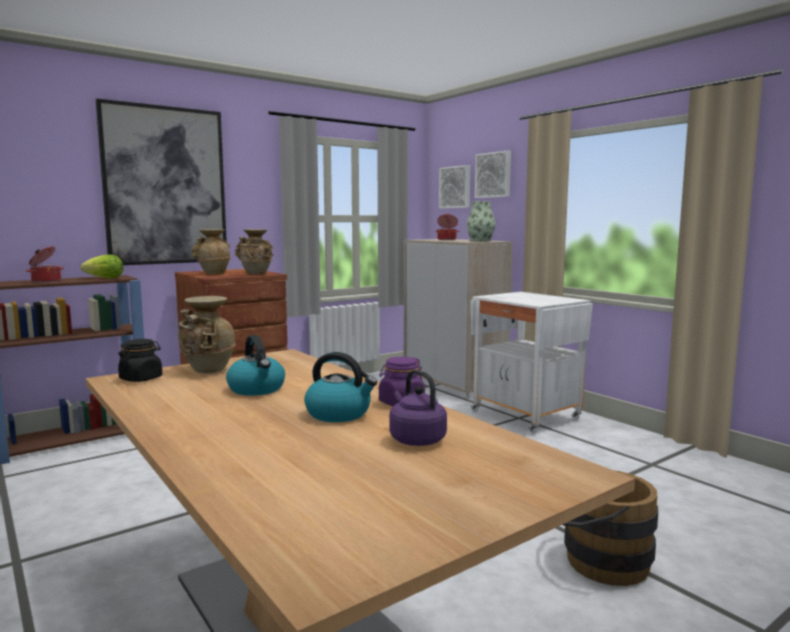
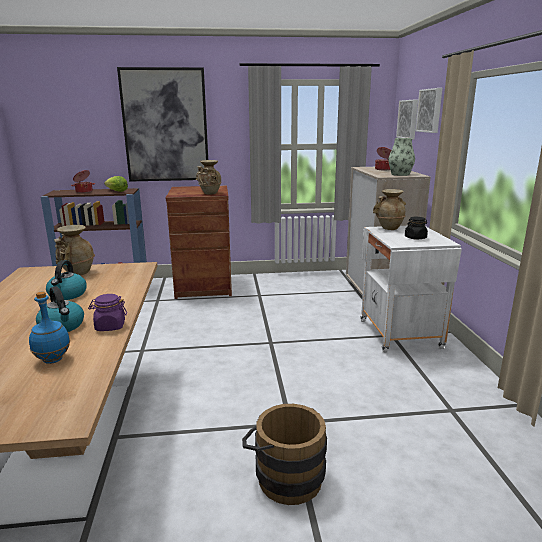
camera: 30 degrees right, 10 degrees up
(141, 379) = (37, 273): black jar -> black jar (415, 238)
(213, 273) = (186, 191): beige vase -> beige vase (389, 228)
(415, 439) = (52, 360): purple kettle -> blue bottle

